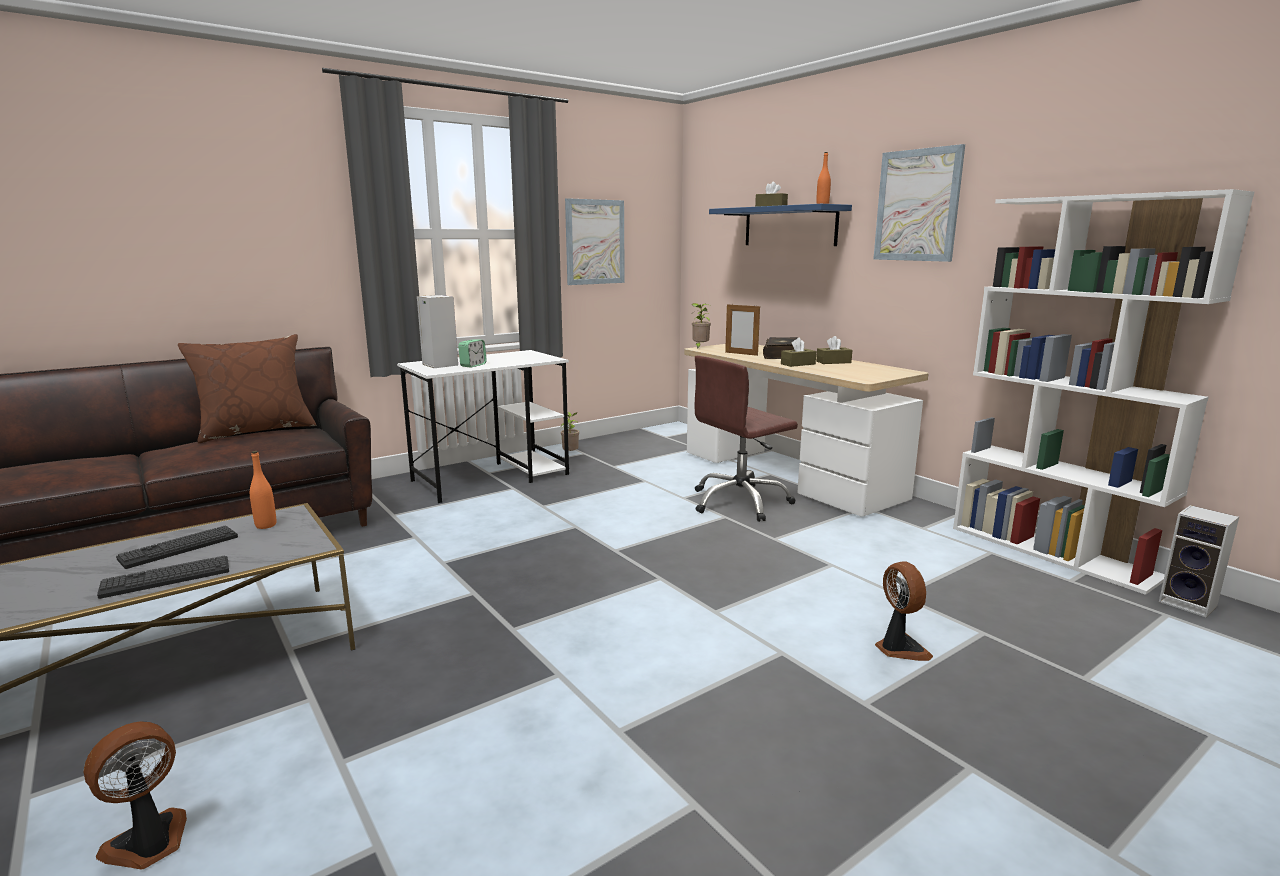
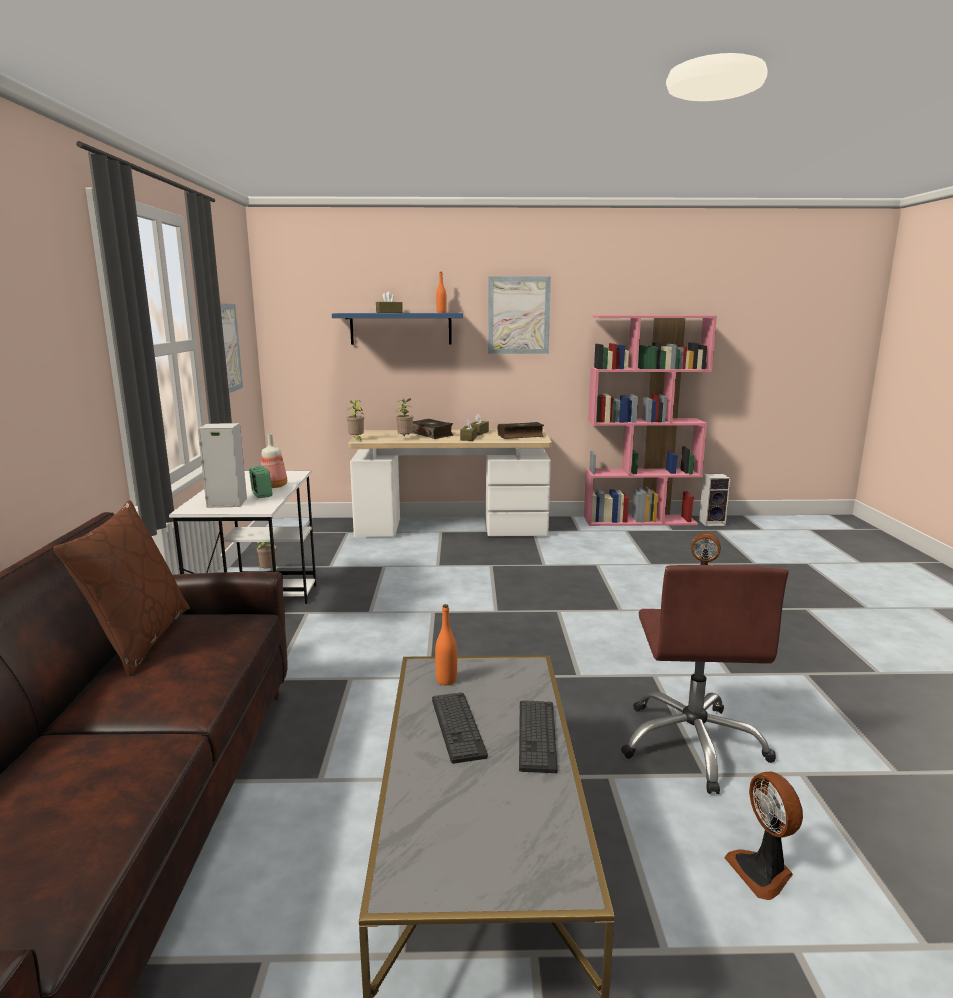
camera: 55 degrees left, 0 degrees up
(504, 363) = (275, 486): none -> bottle
(740, 502) = (474, 554): brown office chair -> brown office chair (693, 744)
(741, 354) = (405, 438): picture frame -> potted plant
(862, 372) = (520, 436): none -> book
(1053, 551) = (640, 520): white bookcase -> pink bookcase

